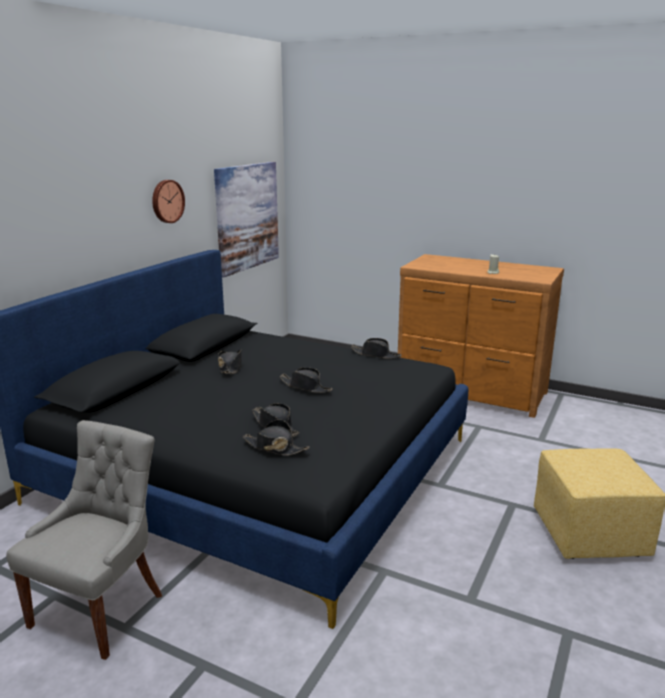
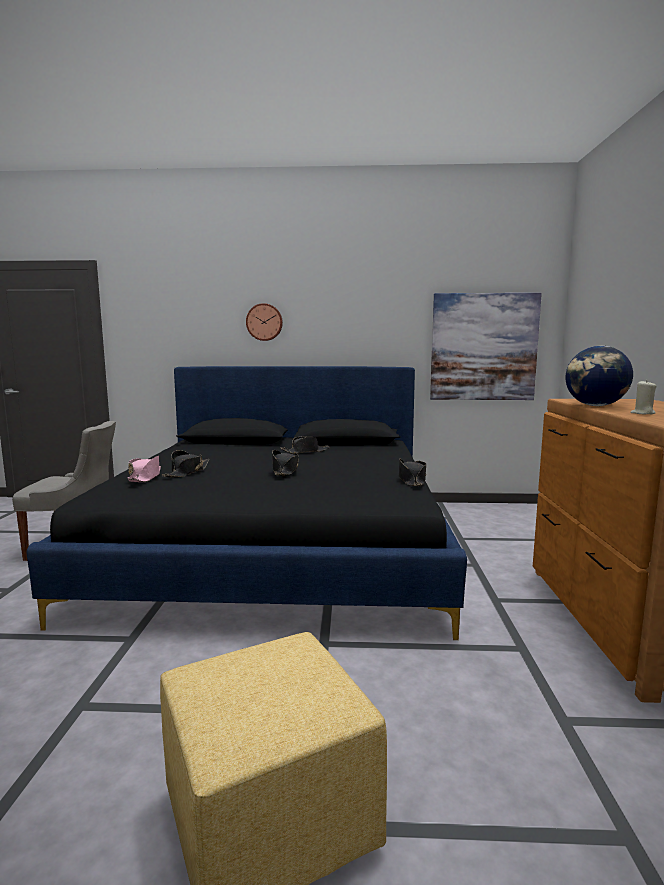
camera: 65 degrees right, 10 degrees down
(167, 201) = (364, 316): wall clock -> wall clock (264, 322)
(275, 447) = (145, 477): black hat -> pink hat
(452, 270) = (595, 406): none -> globe

